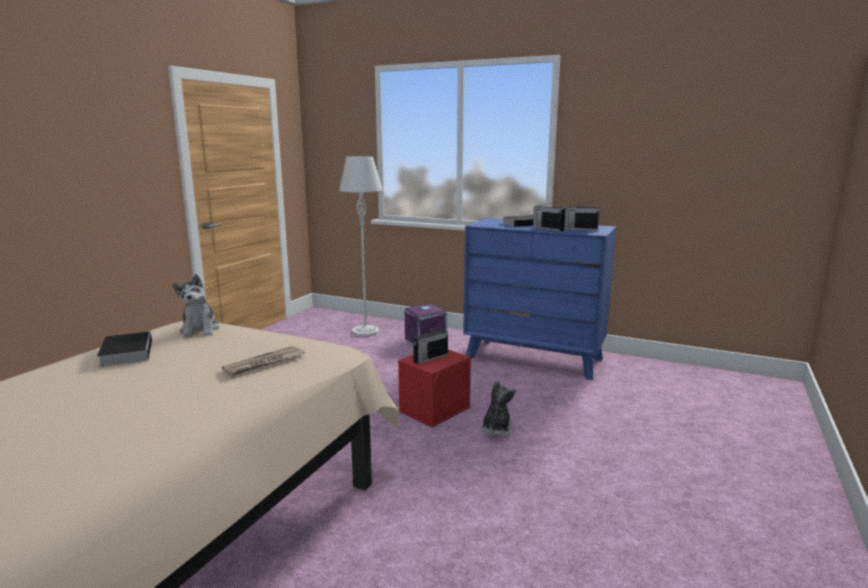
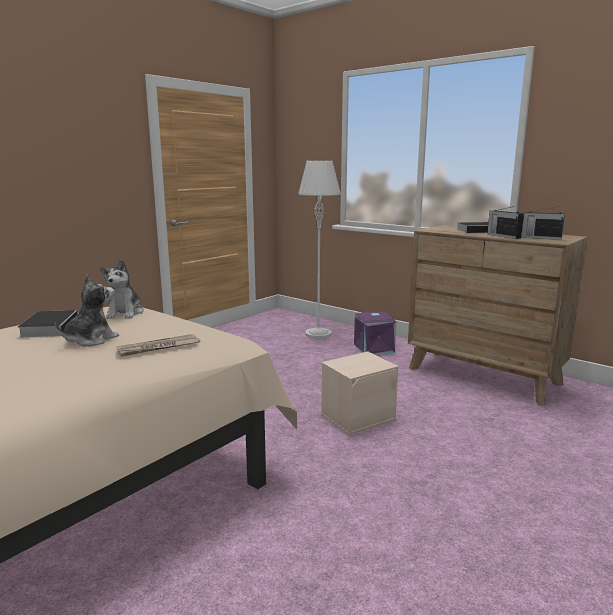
camera: 15 degrees right, 0 degrees up
(430, 358) = (354, 363): radio -> none
(434, 409) = (358, 416): red storage box -> beige storage box
(496, 429) = (416, 446): plush toy -> plush toy (90, 340)
(534, 358) = (483, 376): blue dresser -> brown dresser

